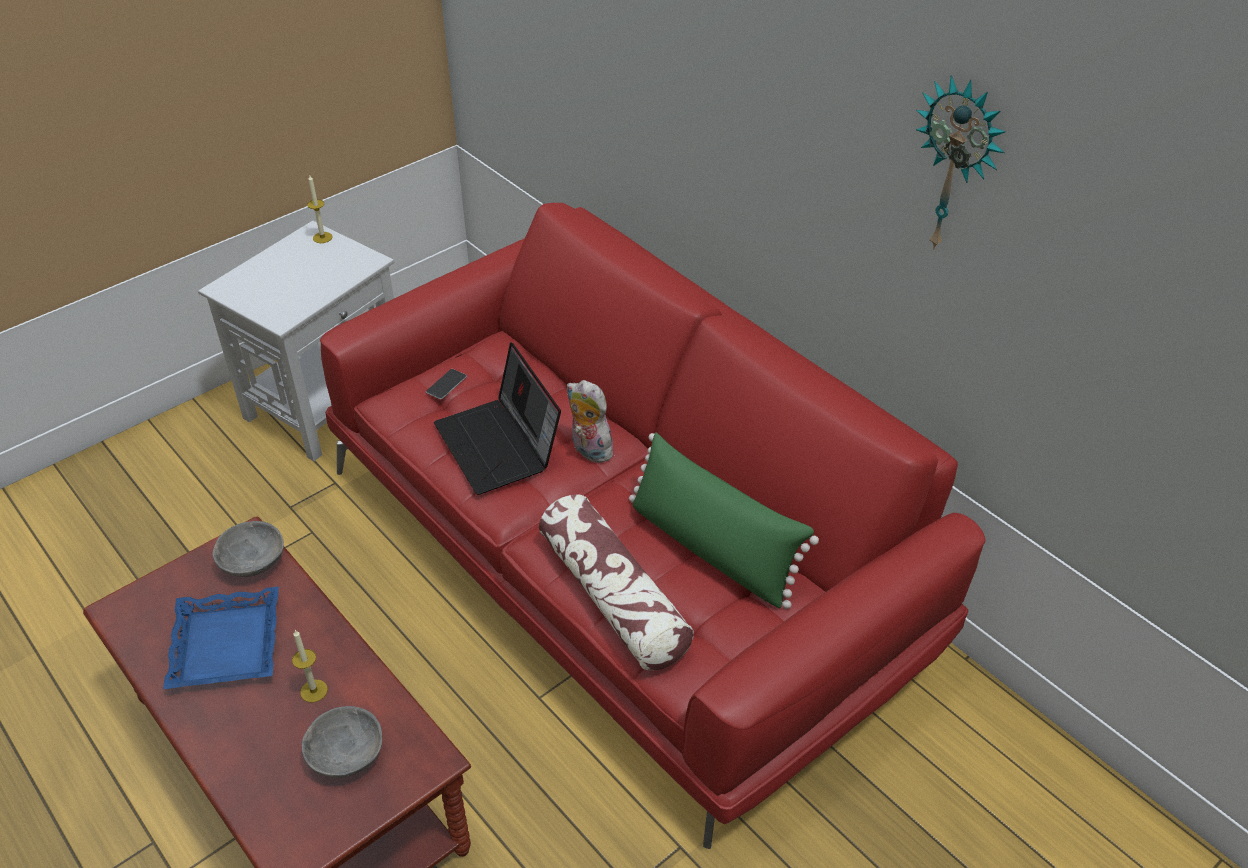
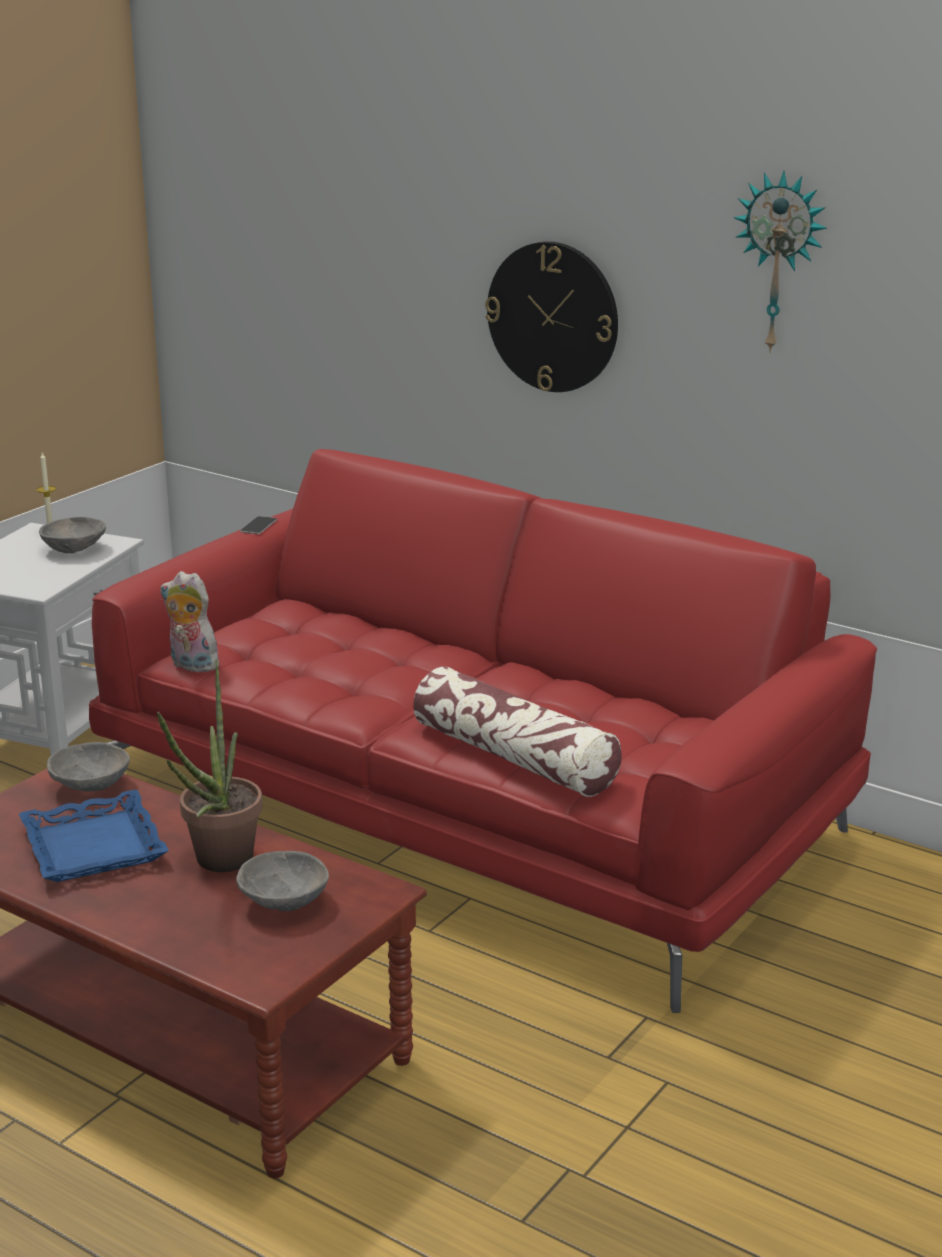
camera: 15 degrees left, 20 degrees down
(314, 691) = (218, 864): candle -> potted plant
(333, 266) = (76, 549): none -> grey bowl
(446, 384) = (242, 636): phone -> phone (258, 525)
(500, 446) = (329, 671): laptop -> none
(588, 450) = (428, 665): plush toy -> plush toy (191, 665)
(712, 549) = (599, 713): green pillow -> none
(749, 141) = (553, 317): none -> wall clock

